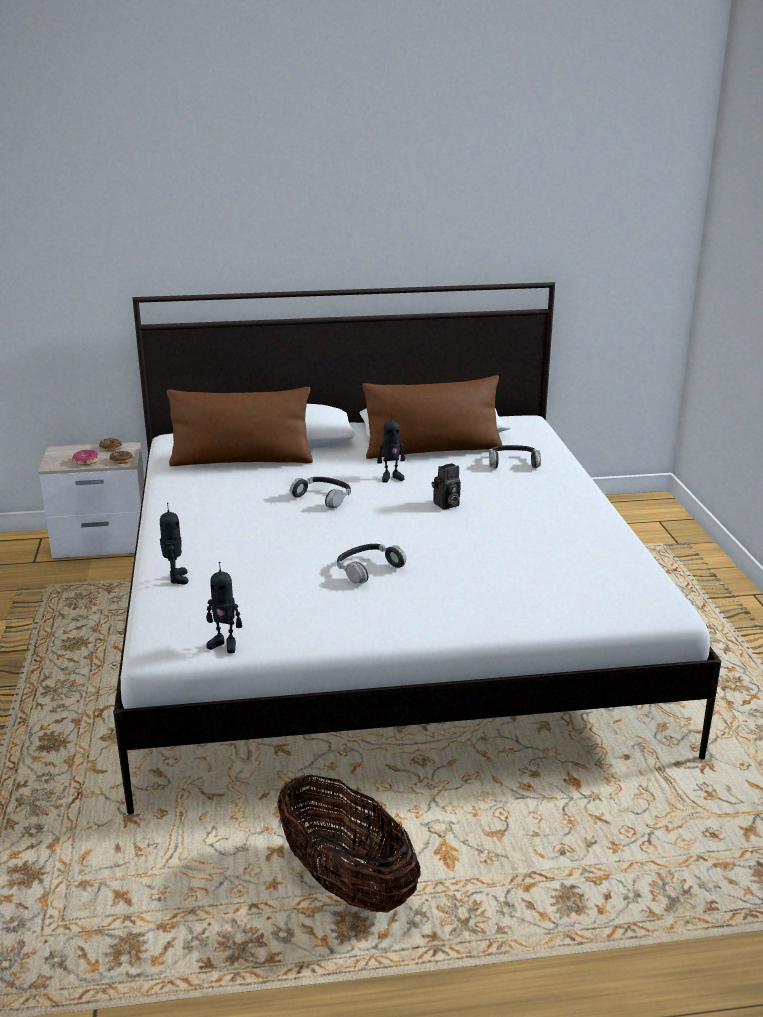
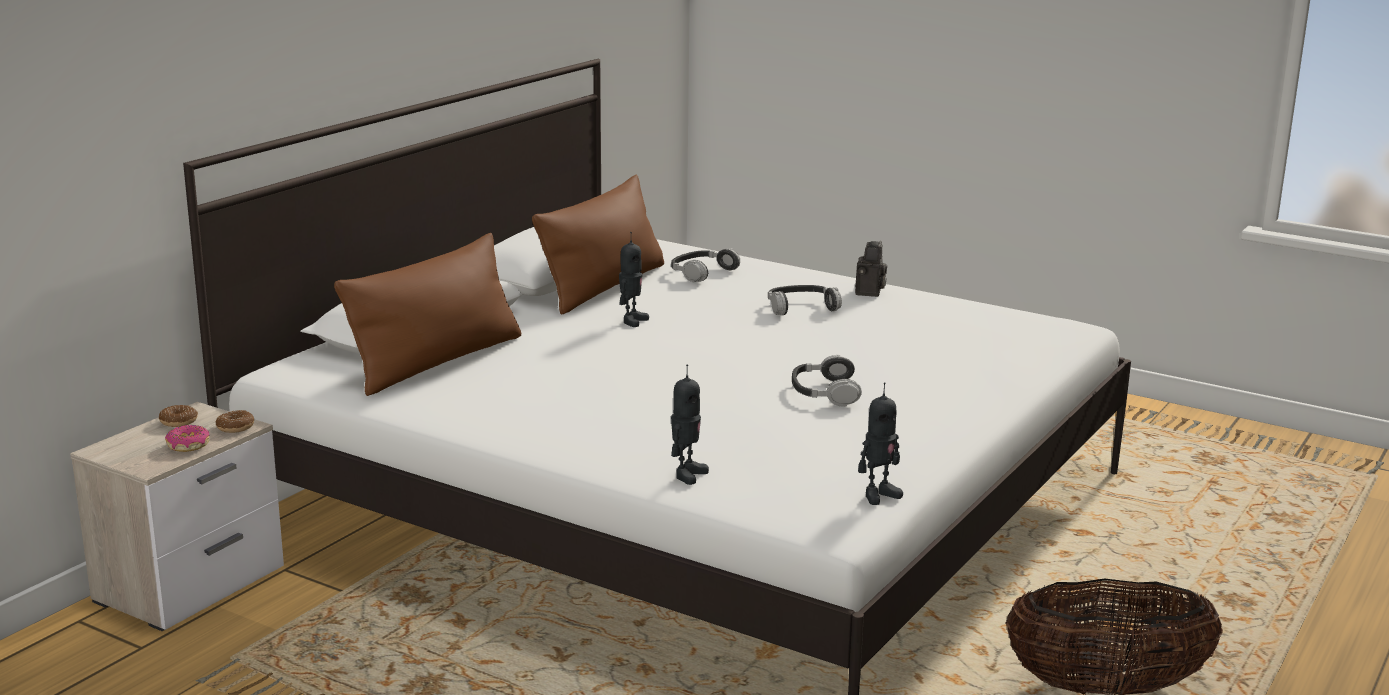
camera: 50 degrees left, 5 degrees down
(175, 578) = (687, 475): toy robot -> toy robot turned 90 degrees clockwise
(323, 497) = (622, 358): headphones -> headphones (801, 307)
(446, 505) = (743, 323): camera -> camera (870, 293)

